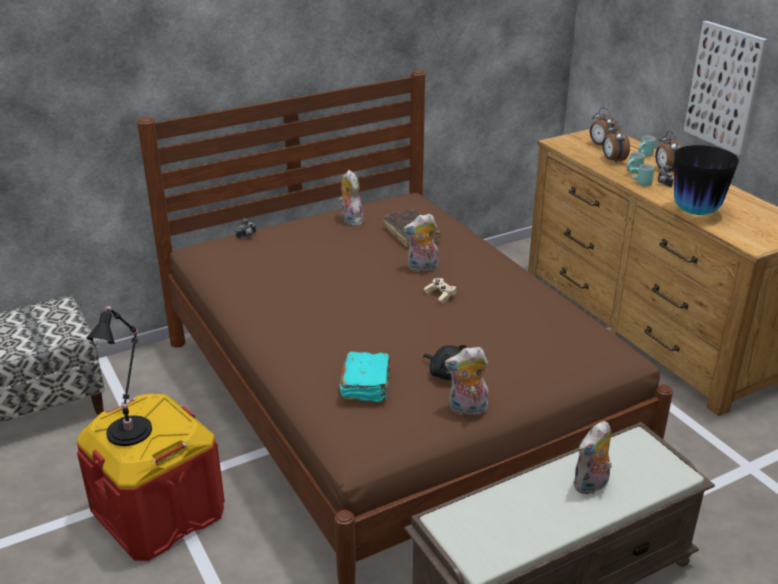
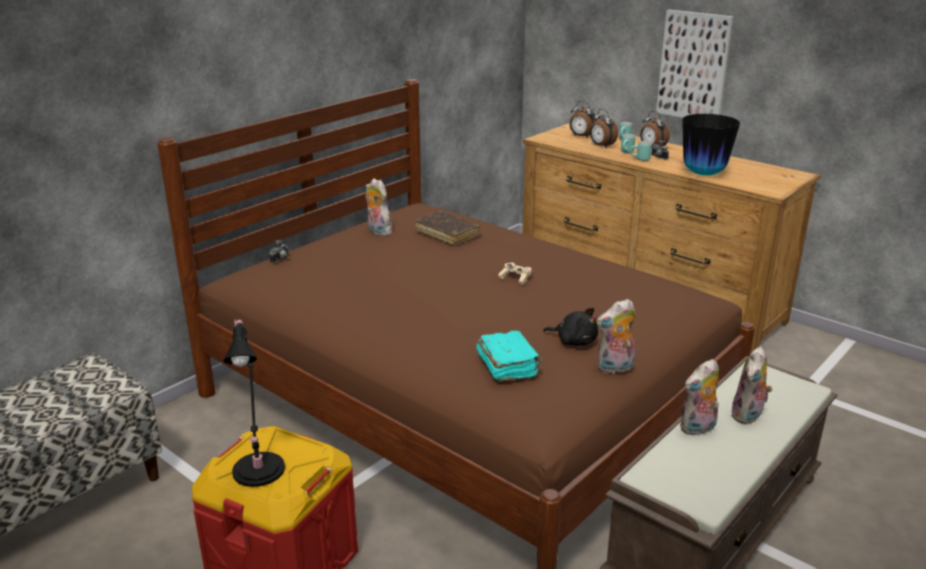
camera: 20 degrees left, 5 degrees down
(422, 268) = (480, 259): plush toy -> plush toy (698, 428)

